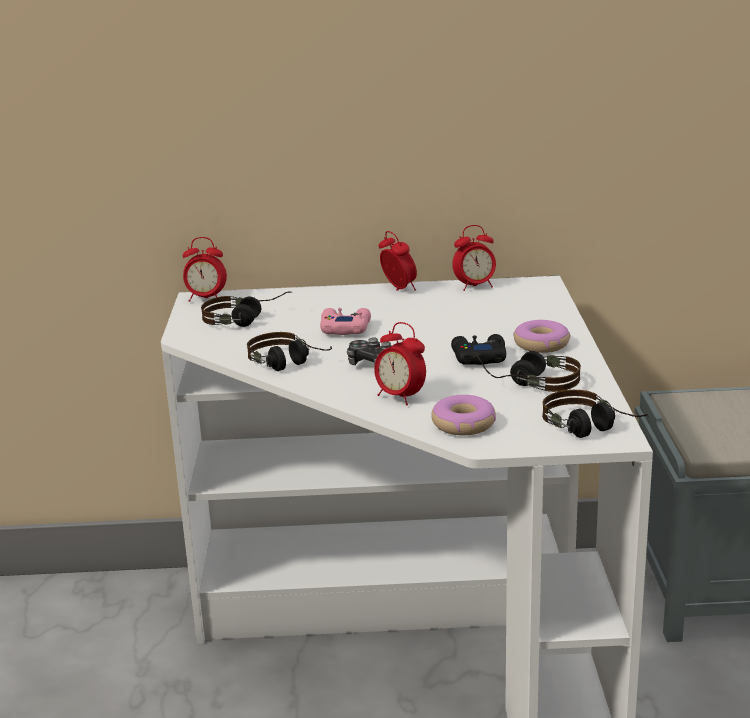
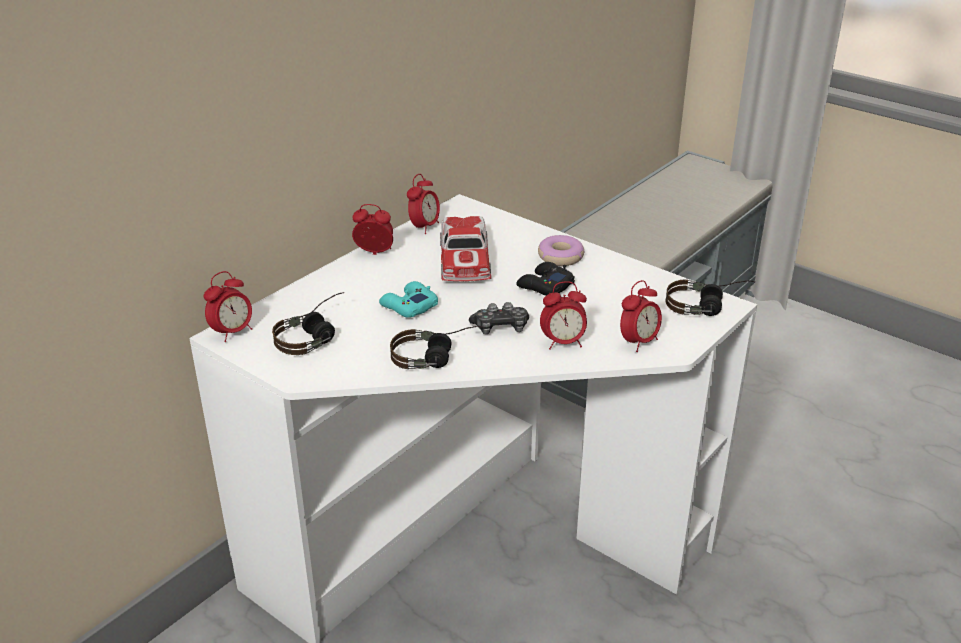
camera: 50 degrees left, 10 degrees up
(345, 328) = (408, 306): pink game controller -> turquoise game controller
(456, 317) = (464, 259): none -> toy car
(463, 424) = (638, 342): donut -> alarm clock
(528, 382) = (609, 290): headphones -> none

